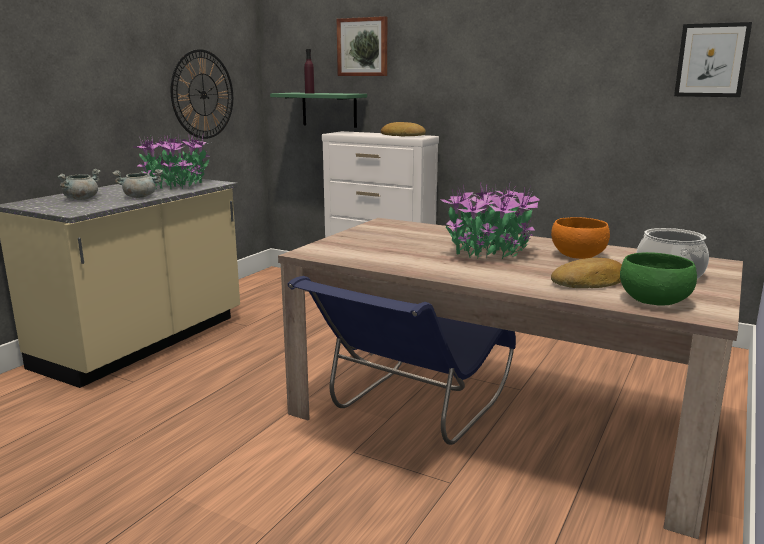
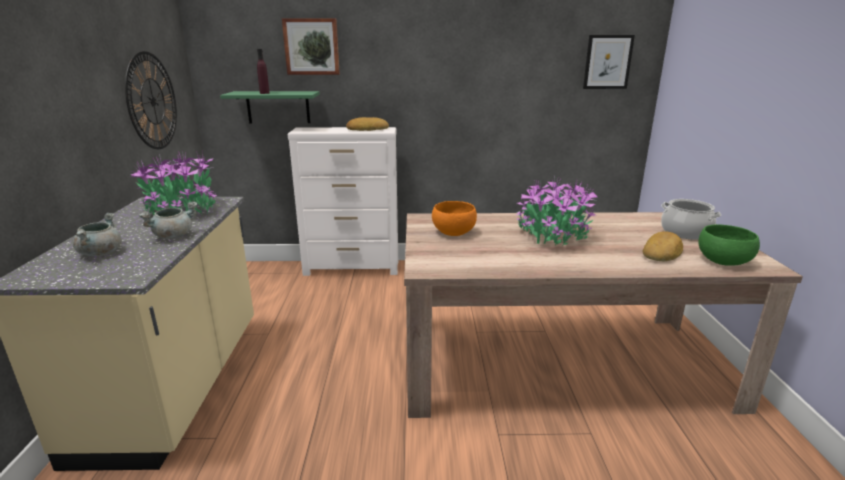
camera: 30 degrees left, 5 degrees up
(412, 411) = (498, 377): blue chair -> none
(578, 255) = (610, 226): orange bowl -> orange bowl (453, 232)

